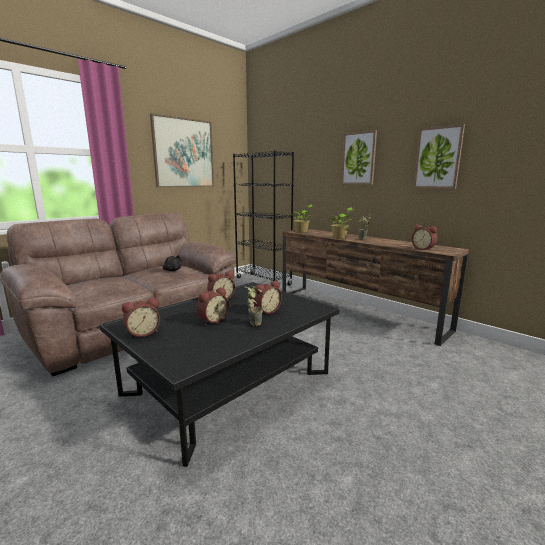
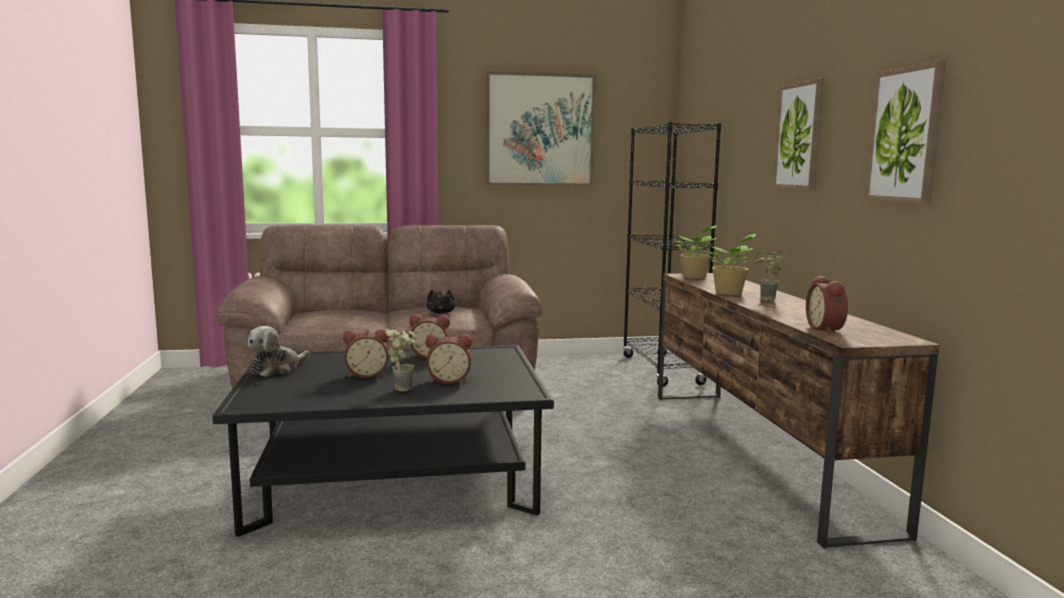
camera: 35 degrees right, 5 degrees down
(143, 333) = (277, 369): alarm clock -> plush toy

